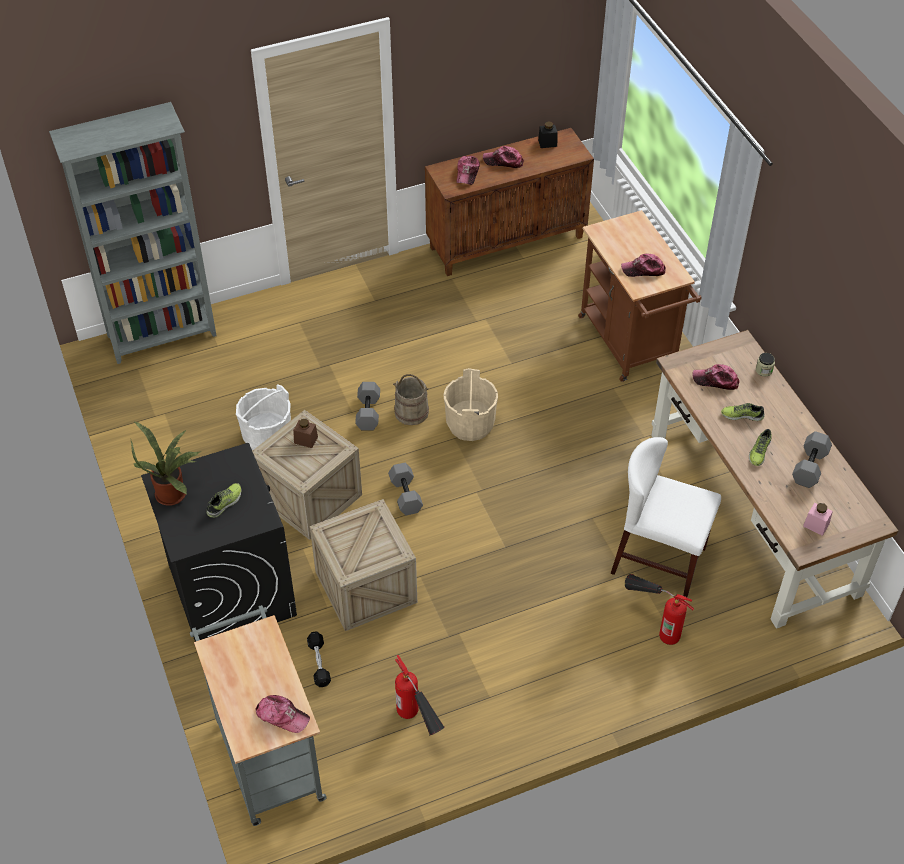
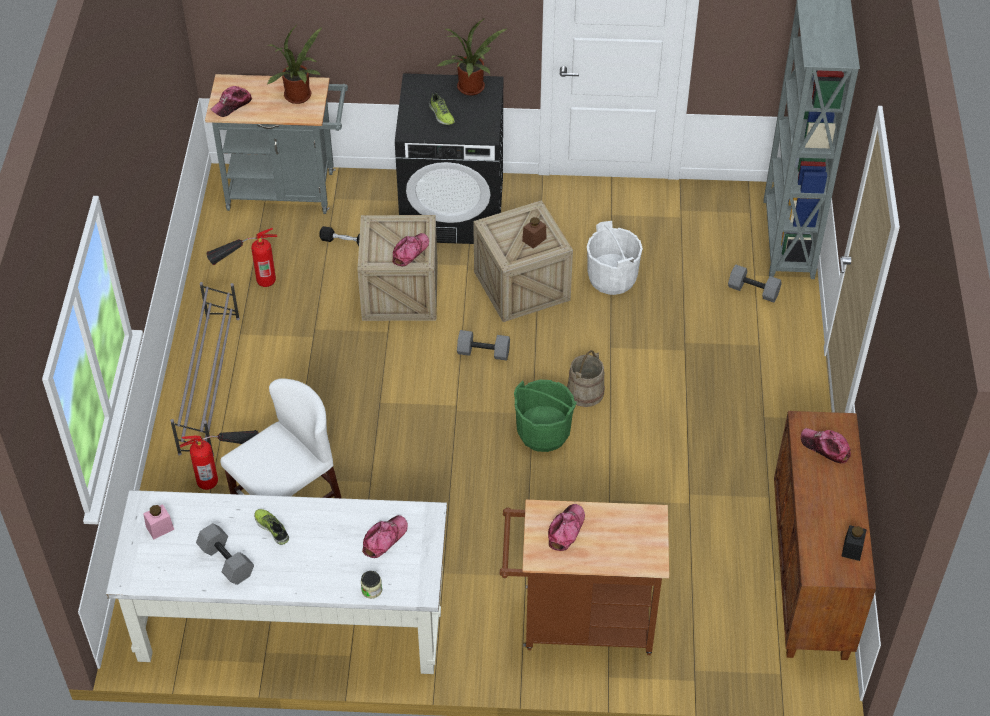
camera: 115 degrees right, 0 degrees up
(240, 654) = (299, 97): none -> potted plant
(369, 413) = (602, 359): grey dumbbell -> grey dumbbell (752, 291)
(470, 424) = (543, 432): beige bucket -> green bucket
(503, 161) = (833, 490): cap -> cap (410, 252)
(563, 691) = (210, 383): none -> grey shoe rack
(742, 415) = (326, 538): shoe -> none
(753, 513) = (290, 620): brown desk -> white desk

